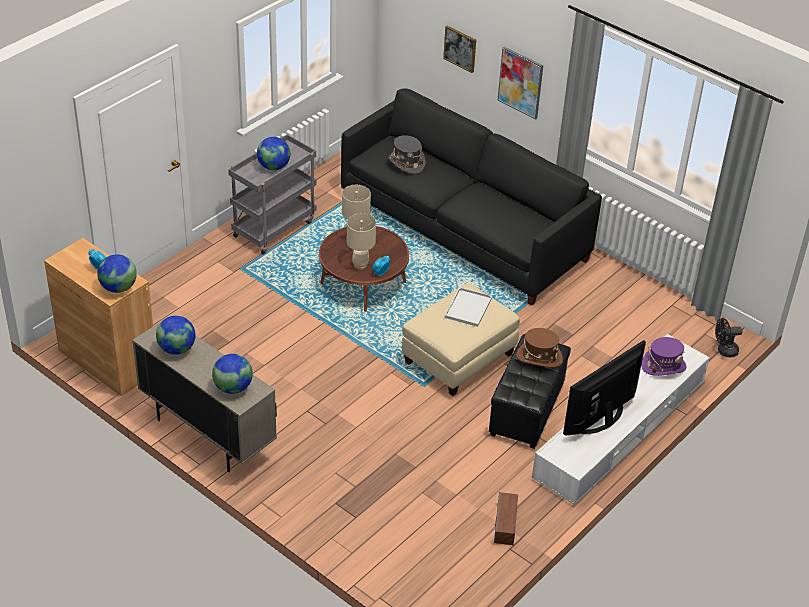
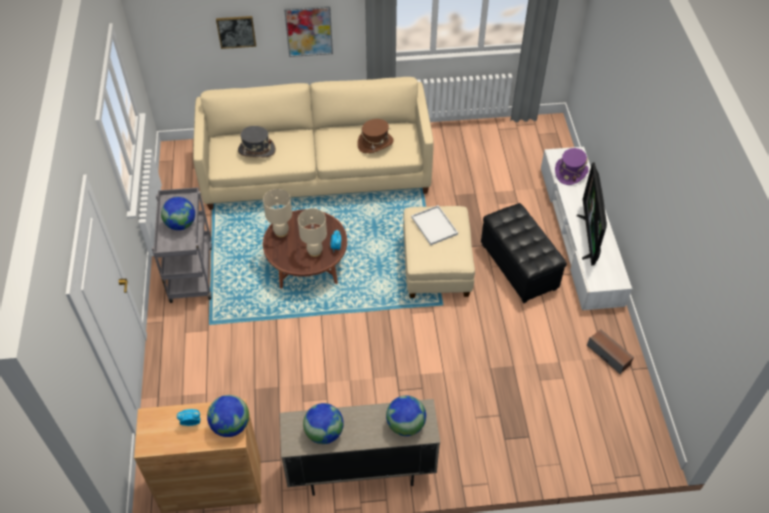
camera: 45 degrees left, 10 degrees up
(464, 228) = (317, 171): black sofa -> beige sofa
(539, 357) = (517, 225): brown hat -> brown hat (375, 143)
(724, 351) = (561, 137): black fan -> none

